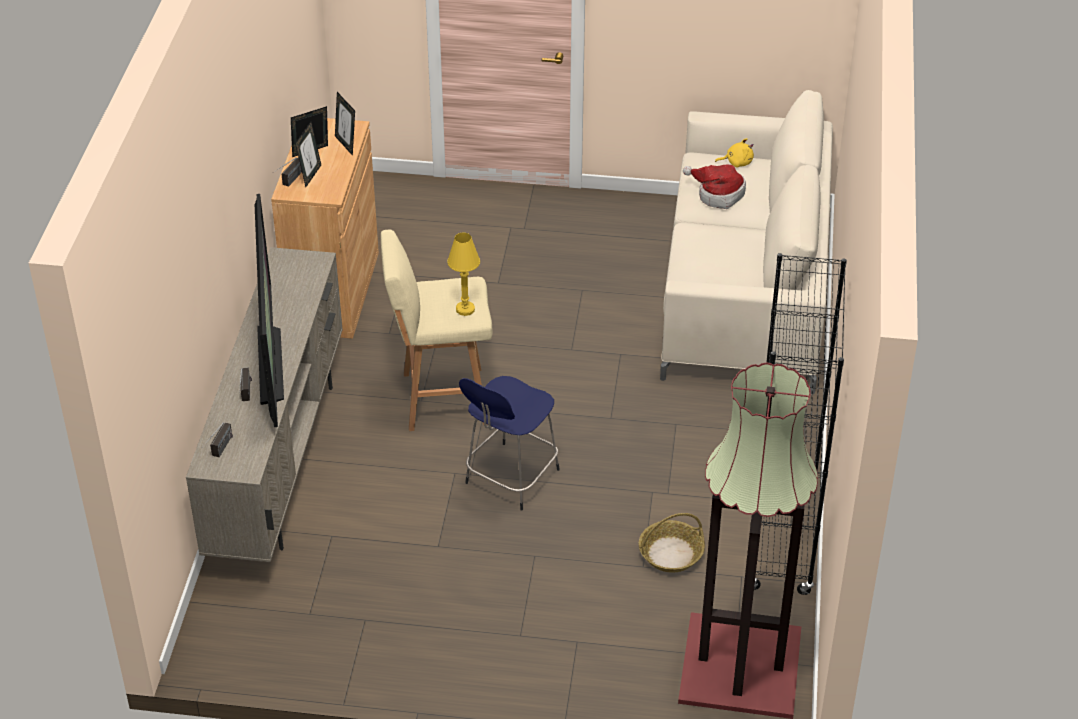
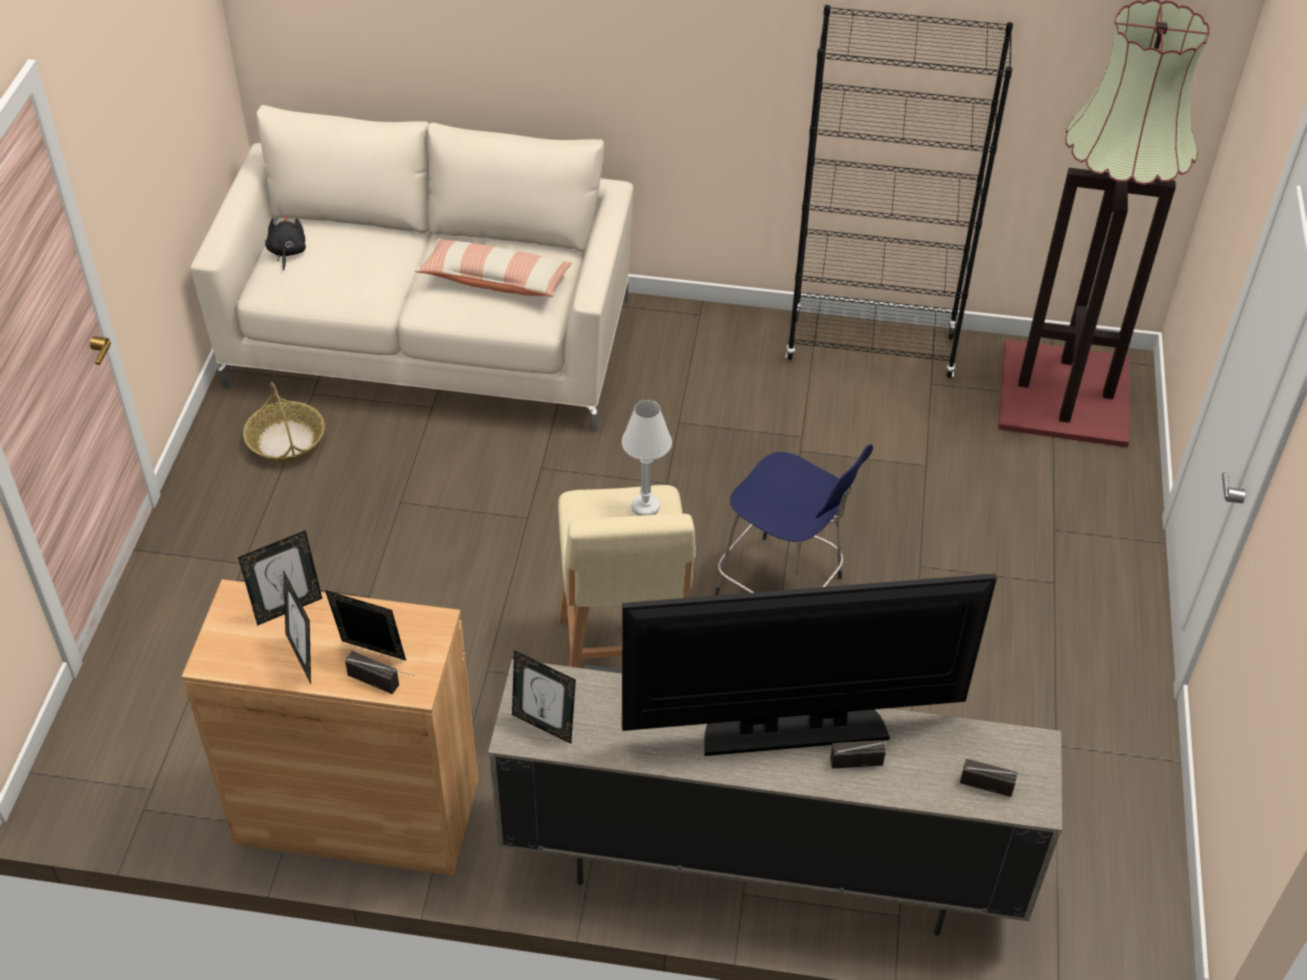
camera: 90 degrees left, 5 degrees up
(286, 266) = (544, 725): none -> picture frame
(465, 309) = (645, 507): yellow table lamp -> white table lamp
(670, 554) = (903, 440): basket -> basket (286, 441)
(717, 194) = (359, 273): hat -> none
(721, 257) = (495, 280): none -> pillow
(737, 162) = (287, 252): yellow plush toy -> black plush toy

